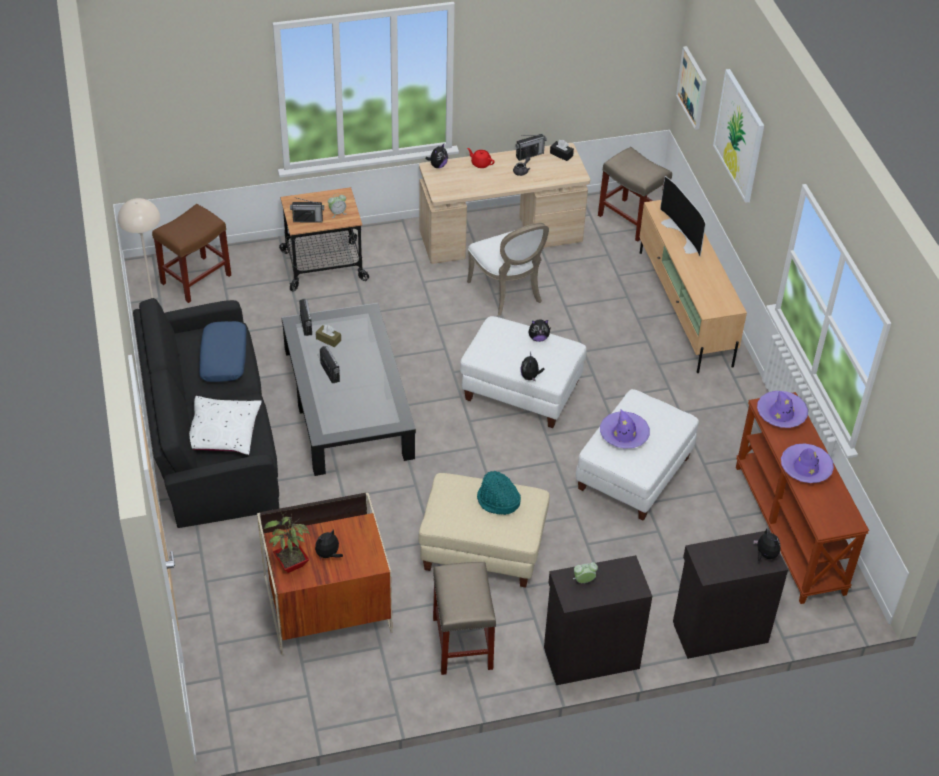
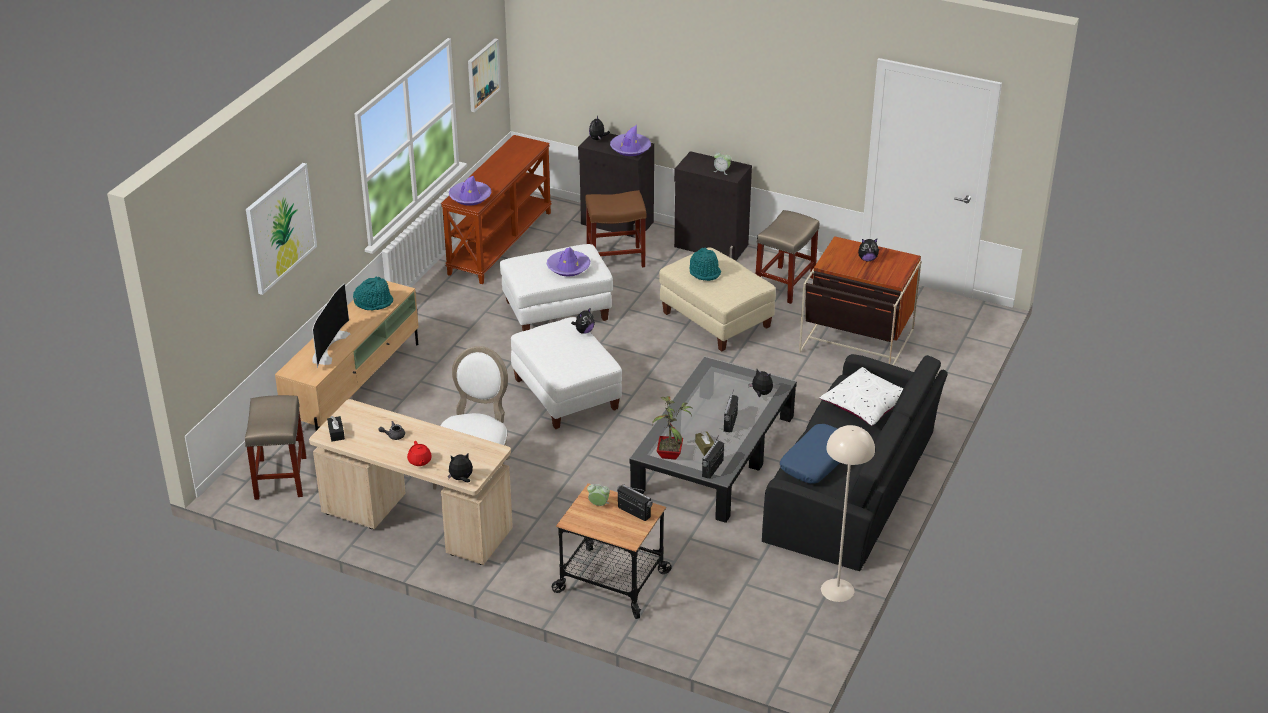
camera: 140 degrees left, 10 degrees down
(195, 280) = (752, 634): brown stool -> brown stool (616, 258)
(290, 565) = (898, 265): potted plant -> potted plant (671, 454)
(529, 155) = (364, 447): radio -> none
(538, 338) = (543, 349): plush toy -> plush toy (761, 394)
(693, 87) = (205, 325): picture -> picture (483, 74)
(711, 288) = (374, 302): none -> turquoise hat
(805, 467) = (501, 170): purple hat -> purple hat (630, 149)

